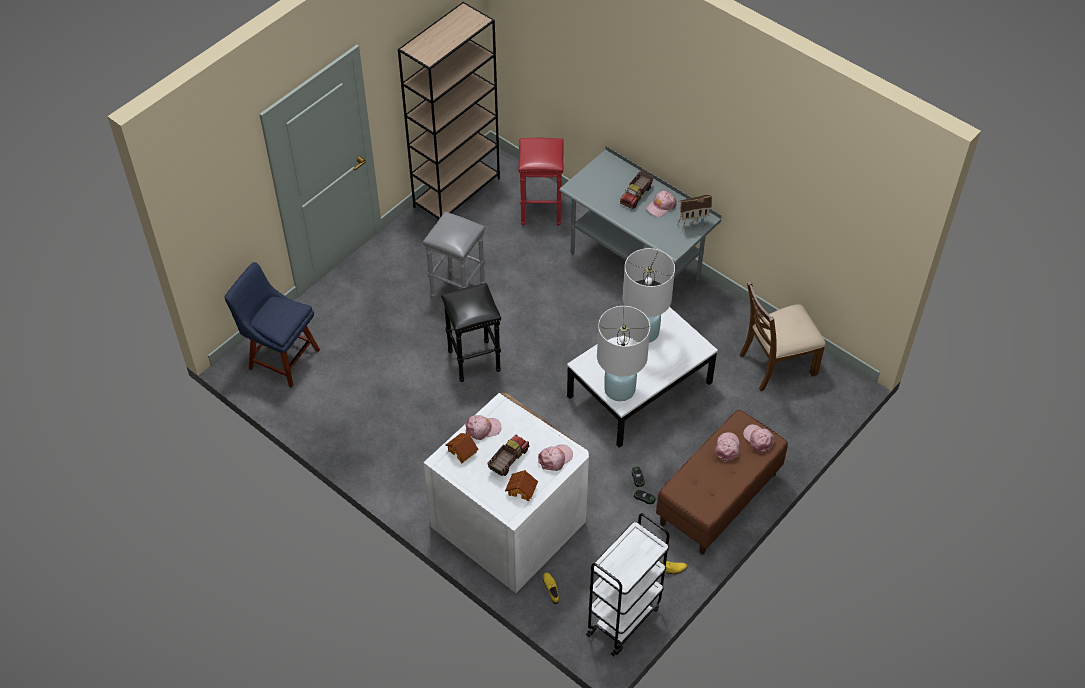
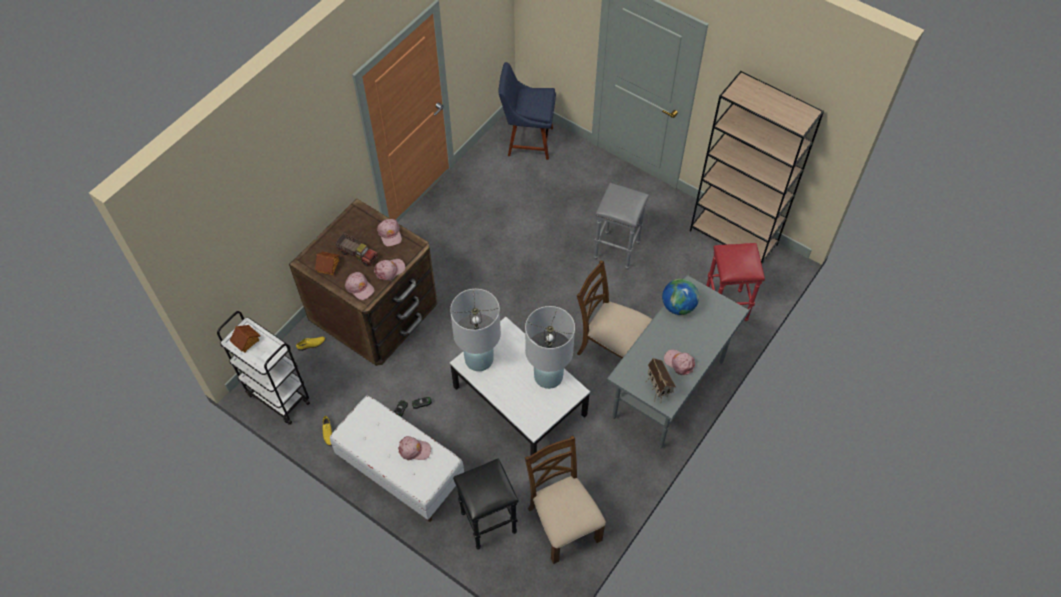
camera: 85 degrees right, 5 degrees up
(281, 358) = (527, 141): blue chair -> blue chair turned 105 degrees counterclockwise
(462, 451) = (367, 222): toy house -> toy house (246, 341)
(473, 362) = (537, 269): black stool -> black stool (487, 522)
(510, 521) = (376, 310): white dresser -> brown dresser
(583, 307) = (611, 349): none -> brown chair
(596, 199) = (678, 306): none -> globe
(636, 195) = (690, 340): toy truck -> none
(718, 499) = (400, 471): brown bench -> white bench
(758, 439) = (425, 477): pink cap -> pink cap (390, 270)

